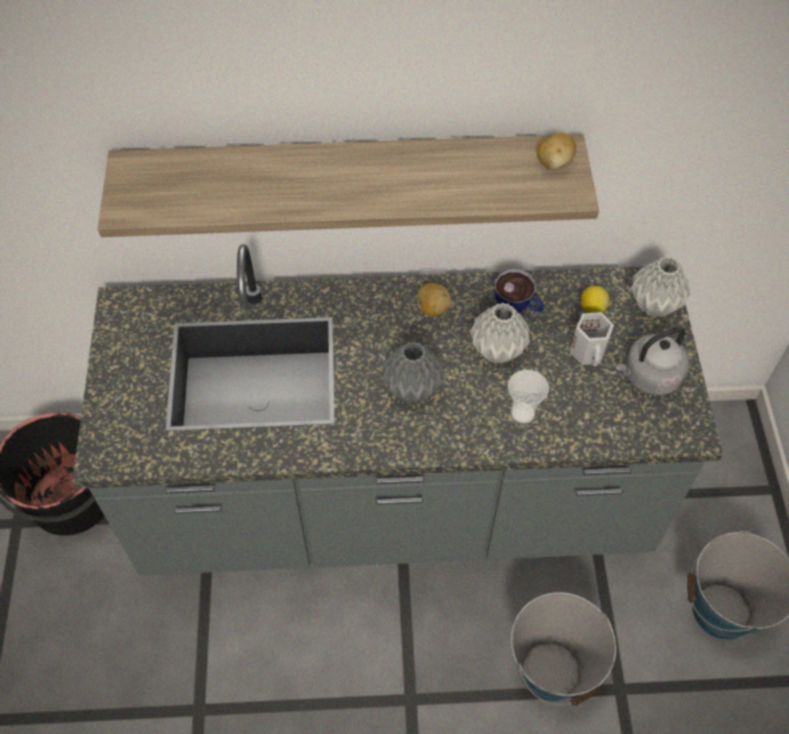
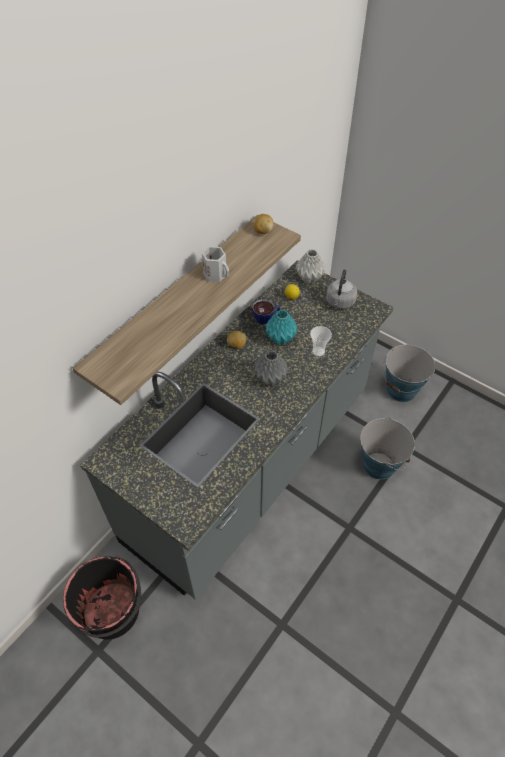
camera: 50 degrees left, 5 degrees down
(497, 352) = (281, 339): grey vase -> turquoise vase
(589, 352) = (311, 312): white mug -> white mug (216, 274)

